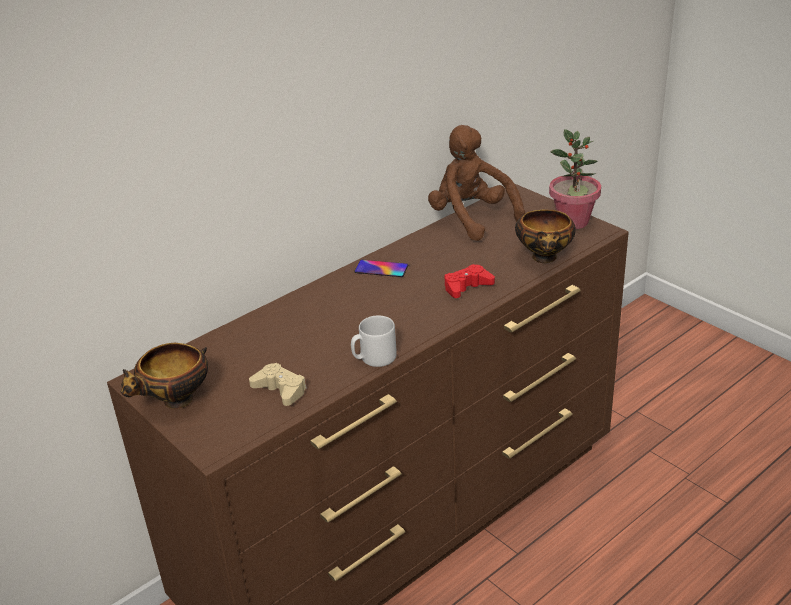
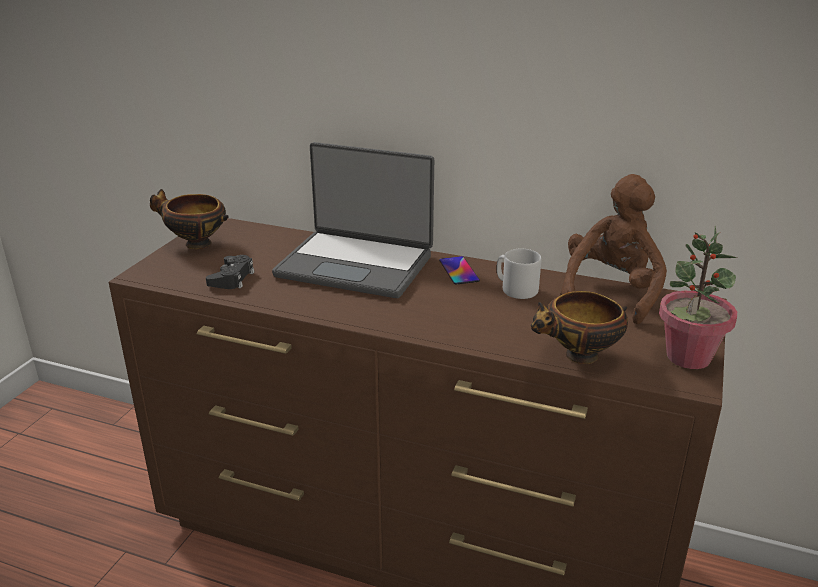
camera: 60 degrees right, 5 degrees down
(280, 390) = (232, 278): beige game controller -> black game controller
(321, 315) = (356, 264): none -> laptop
(374, 358) = (305, 306): grey mug -> grey mug (516, 289)
(467, 287) = (470, 322): red game controller -> none

